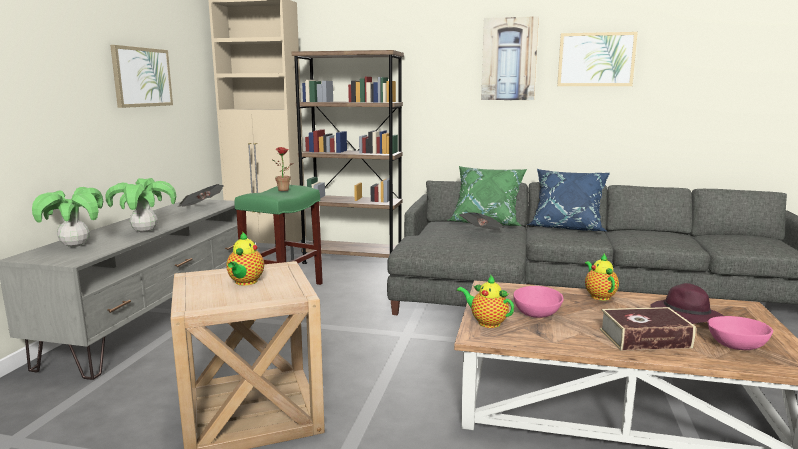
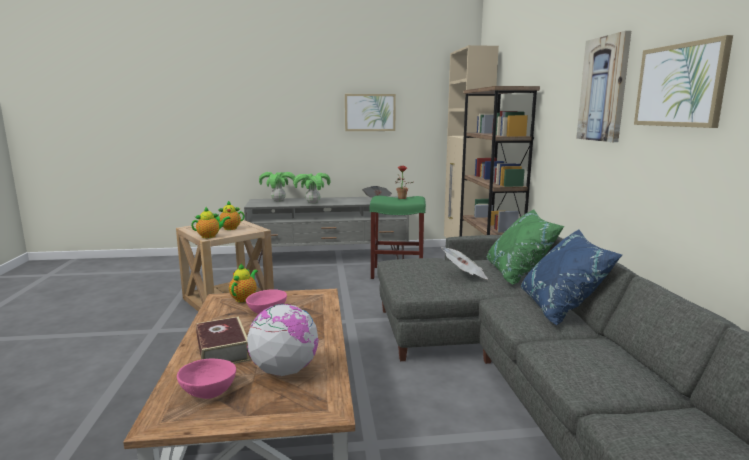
camera: 70 degrees right, 0 degrees up
(599, 296) = (323, 332): teapot -> teapot (210, 236)
(684, 315) = (284, 370): purple hat -> globe

